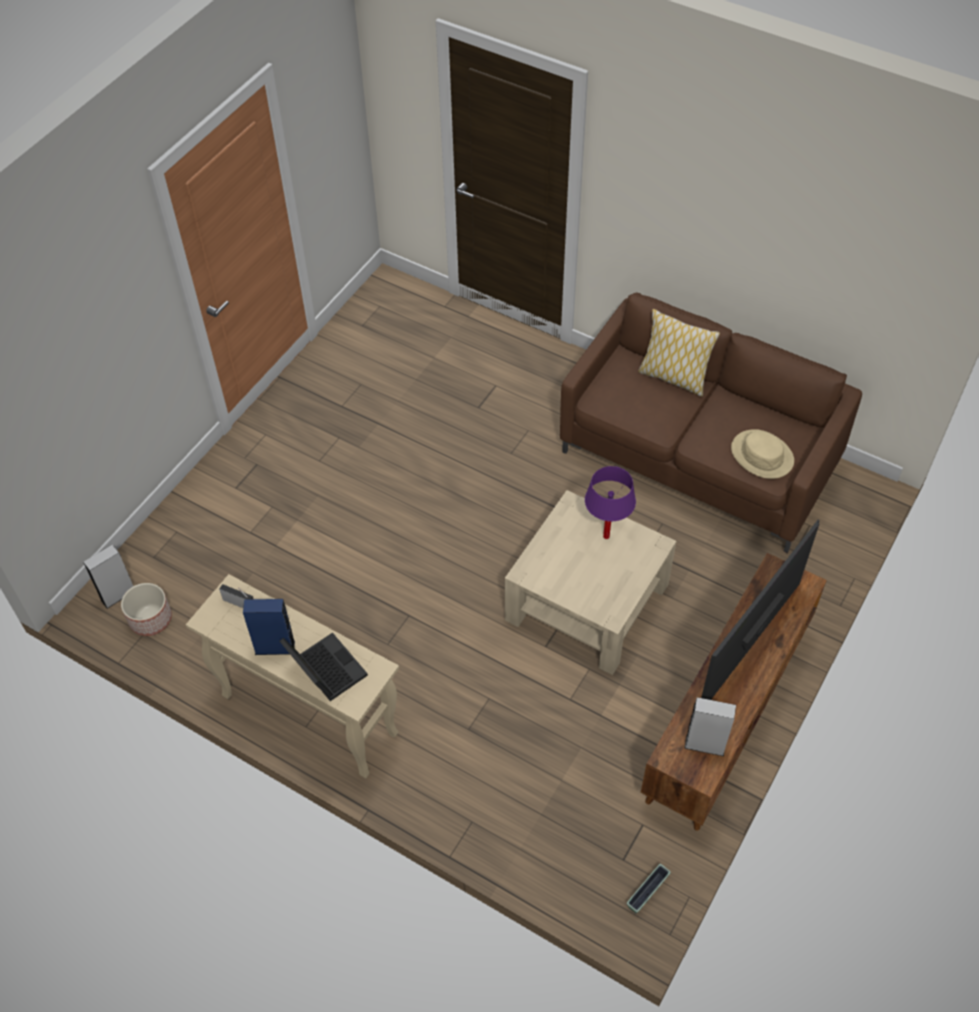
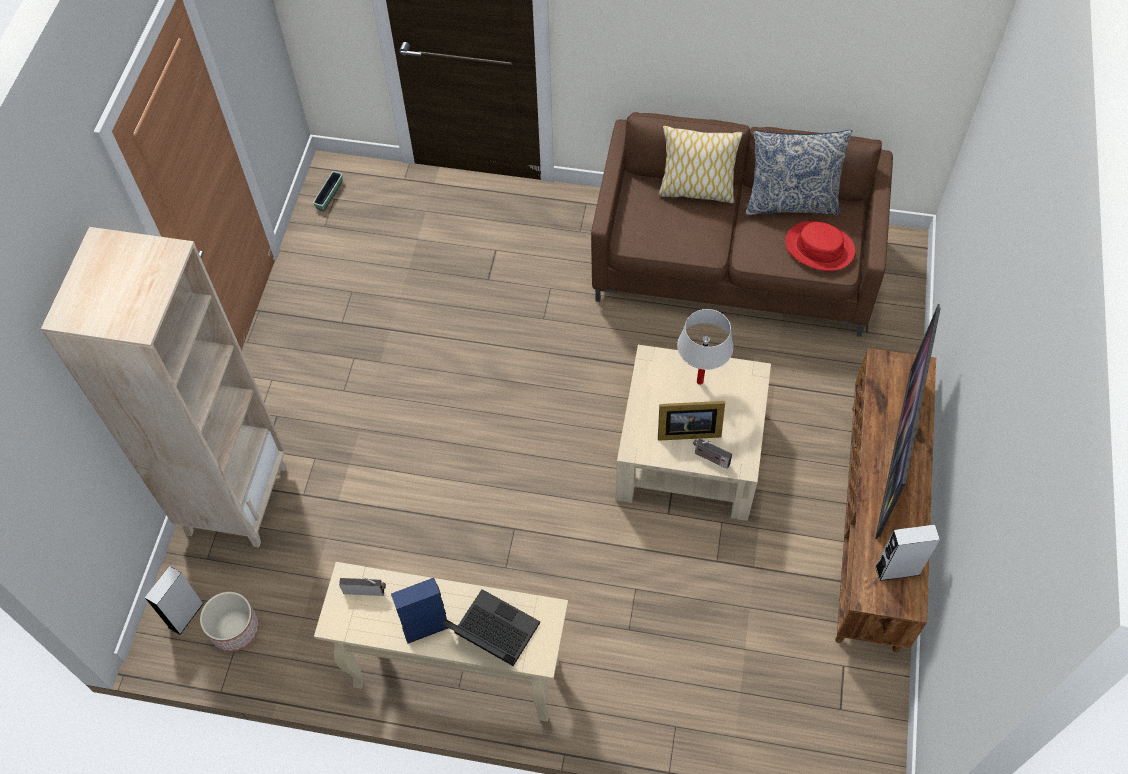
camera: 20 degrees left, 5 degrees up
(196, 518) = (236, 499): none -> beige bookcase
(575, 572) = (686, 430): none -> picture frame
(585, 601) = (710, 458): none -> radio
(606, 536) = (700, 381): purple table lamp -> white table lamp
(647, 892) = (878, 733): planter -> planter (329, 195)
(754, 410) = (791, 202): none -> pillow
(762, 455) = (819, 247): beige hat -> red hat

